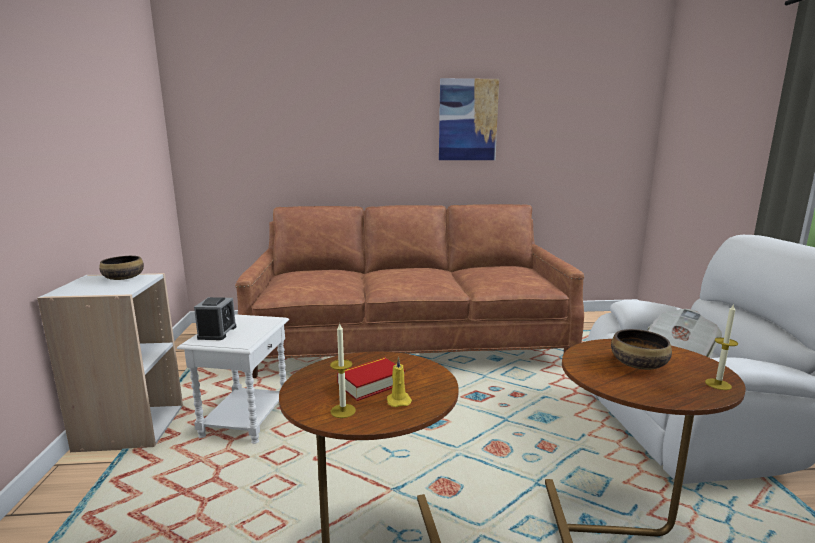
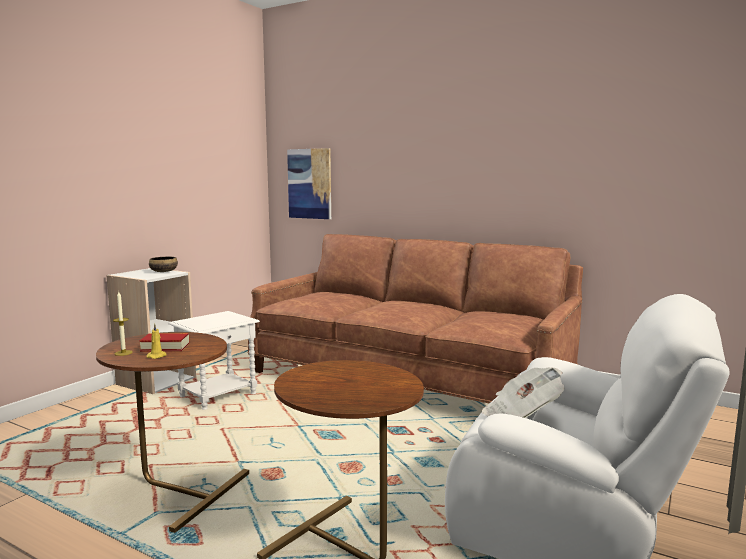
camera: 35 degrees right, 5 degrees down
(217, 332) = (200, 319): alarm clock -> none
(468, 120) = (510, 153): picture -> picture (309, 183)
(639, 364) = (351, 379): bowl -> none
(718, 384) = (368, 403): candle -> none

